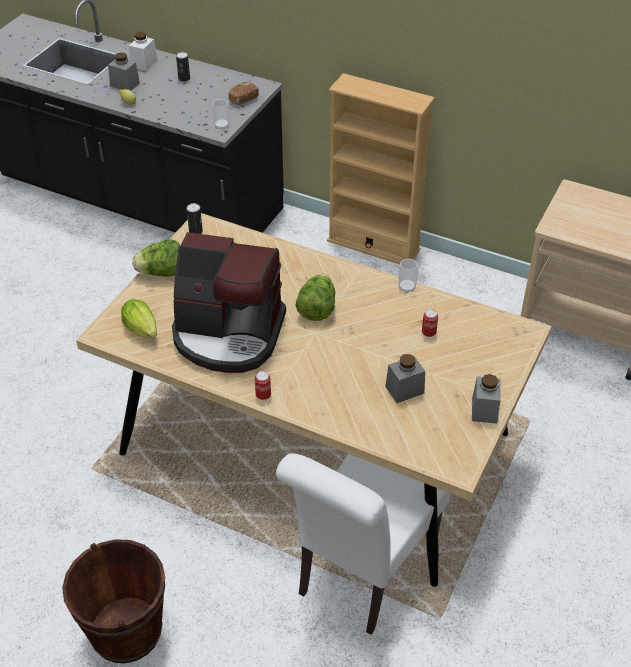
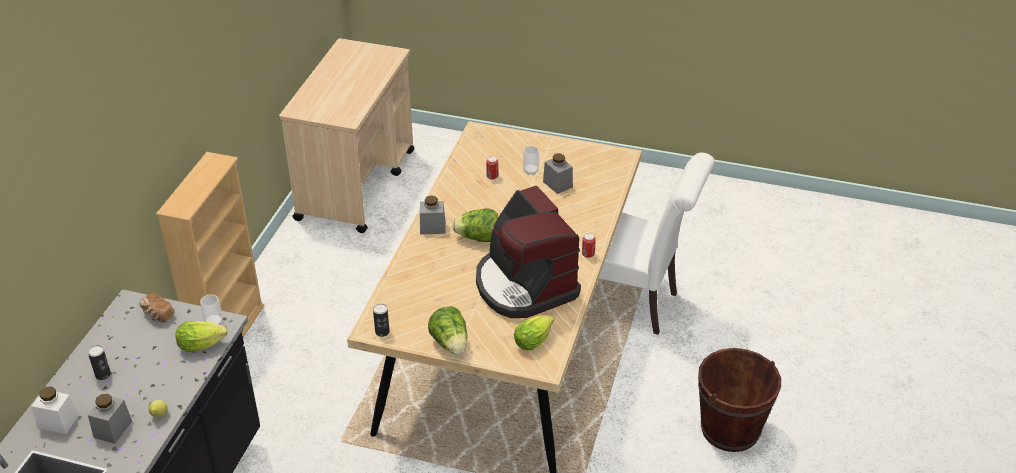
camera: 100 degrees left, 5 degrees down
(197, 121) = (204, 345): none -> lettuce
(228, 335) = (524, 285): coffee machine -> coffee machine turned 150 degrees clockwise
(407, 288) = (440, 191): cup -> cup (530, 171)
(484, 410) = (565, 147): grey jar -> grey jar (432, 227)

